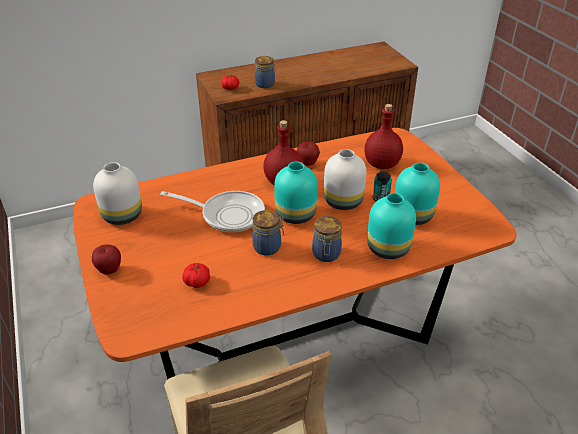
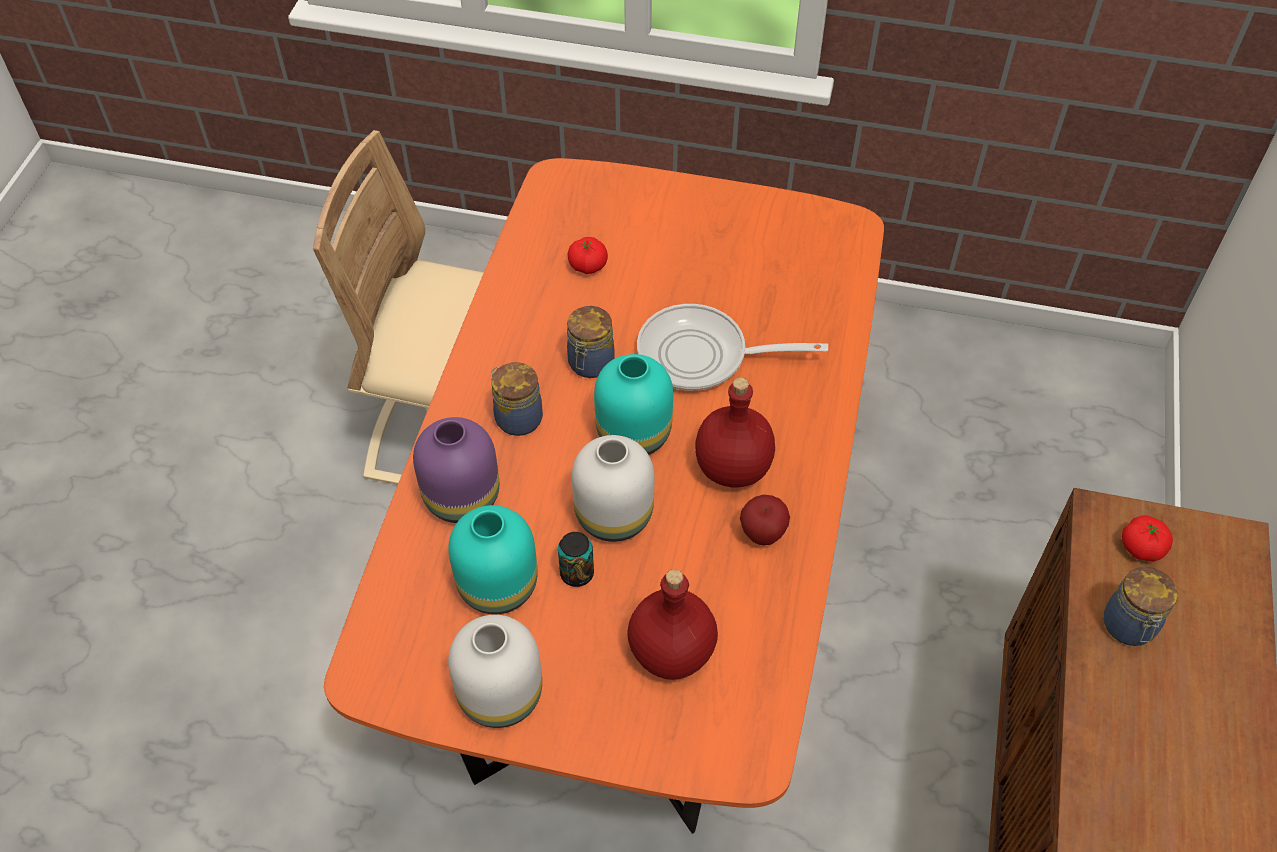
camera: 125 degrees right, 15 degrees up
(109, 270) = (683, 198): apple -> none
(121, 216) = (795, 244): white vase -> white vase (502, 693)
(228, 215) = (702, 356): frying pan -> frying pan turned 45 degrees clockwise
(388, 249) = (460, 497): turquoise vase -> purple vase

